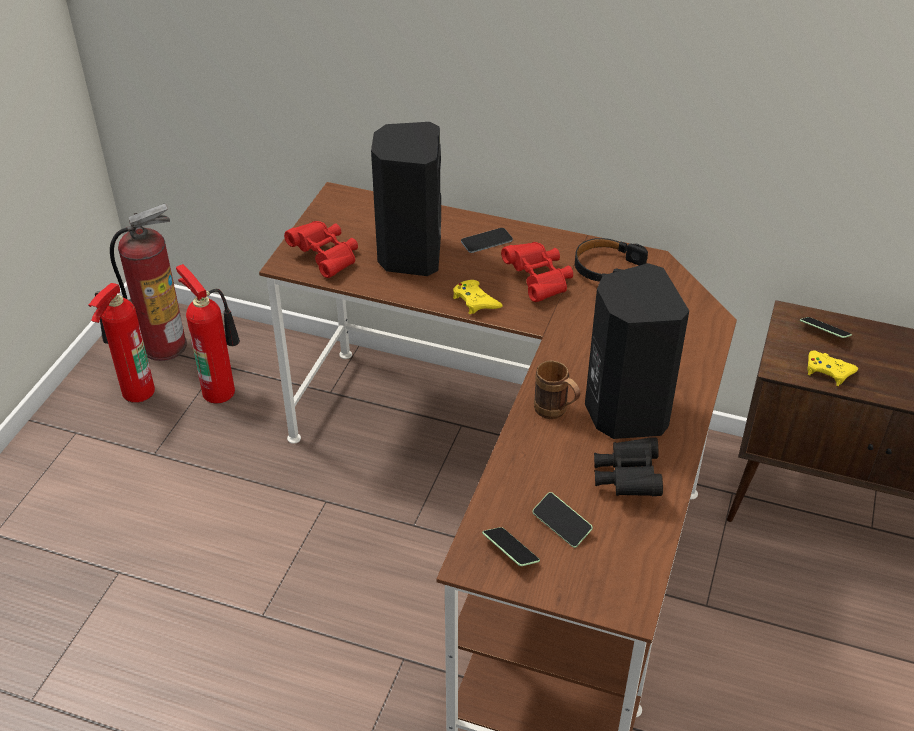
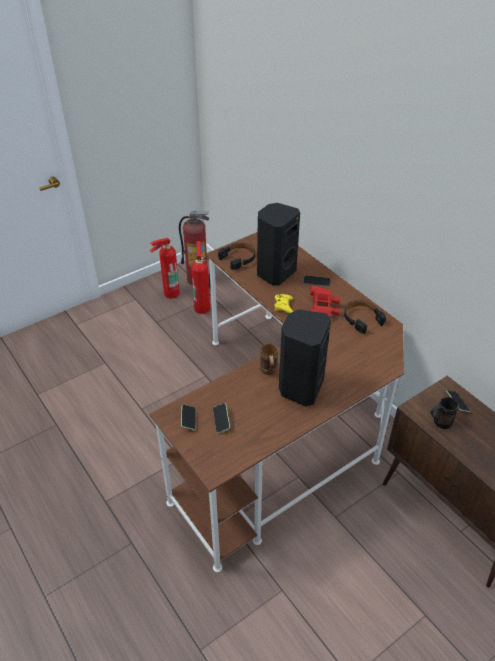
camera: 35 degrees right, 0 degrees up
(326, 257) = (238, 259): red binoculars -> black headphones
(627, 478) = (271, 417): black binoculars -> none
(828, 371) = (438, 423): yellow game controller -> black mug

